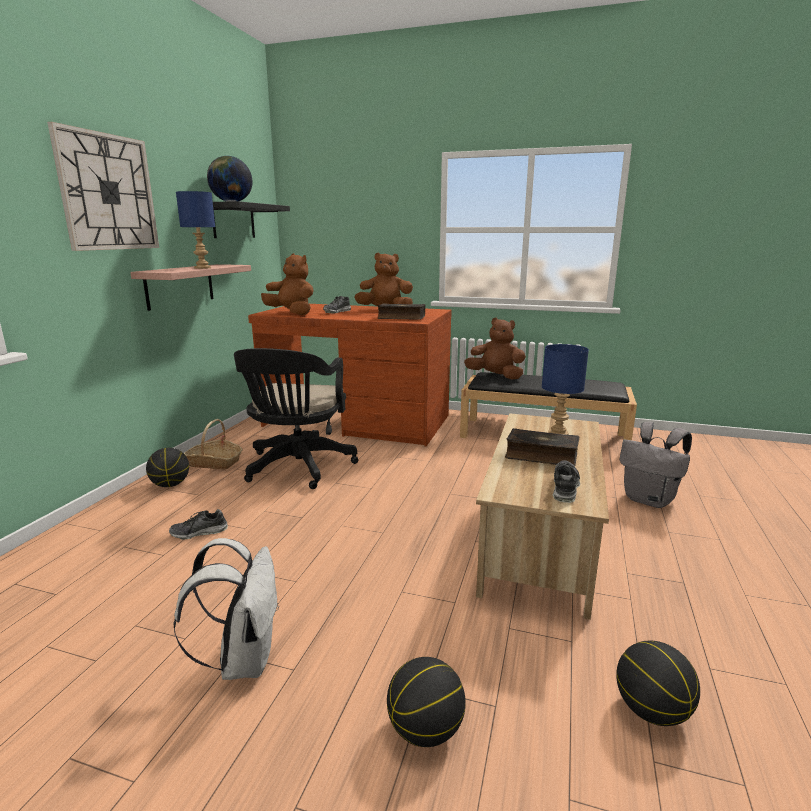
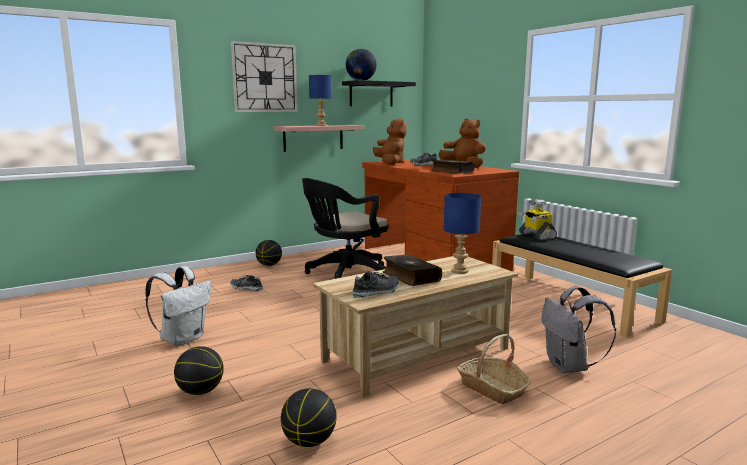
camera: 40 degrees right, 5 degrees down
(215, 462) = (307, 260): basket -> basket (492, 388)
(496, 376) = (536, 236): brown plush toy -> toy robot

